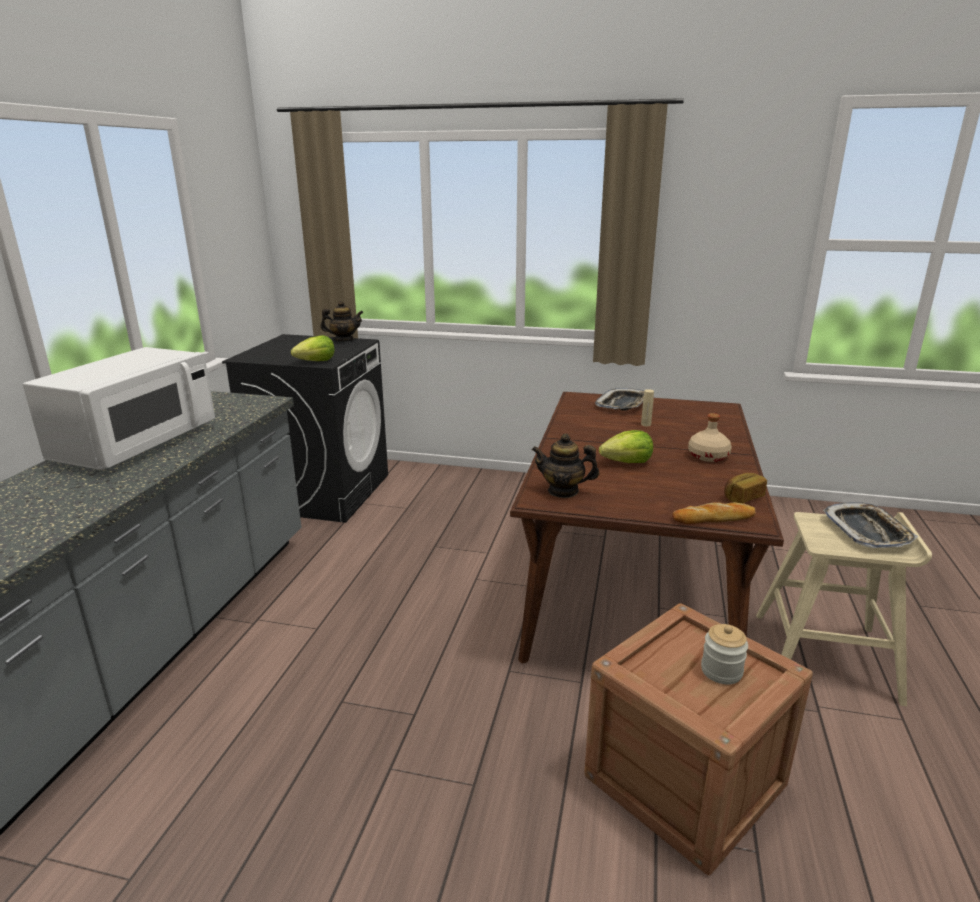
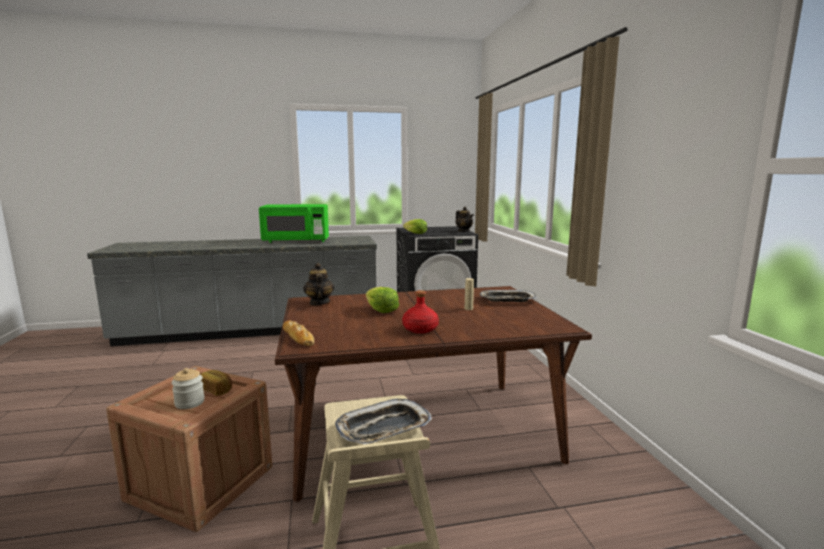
camera: 65 degrees right, 10 degrees down
(137, 445) = (296, 241): white microwave -> green microwave
(708, 456) = (420, 329): beige bottle -> red bottle
(742, 497) = (343, 343): bread -> bread (217, 390)

